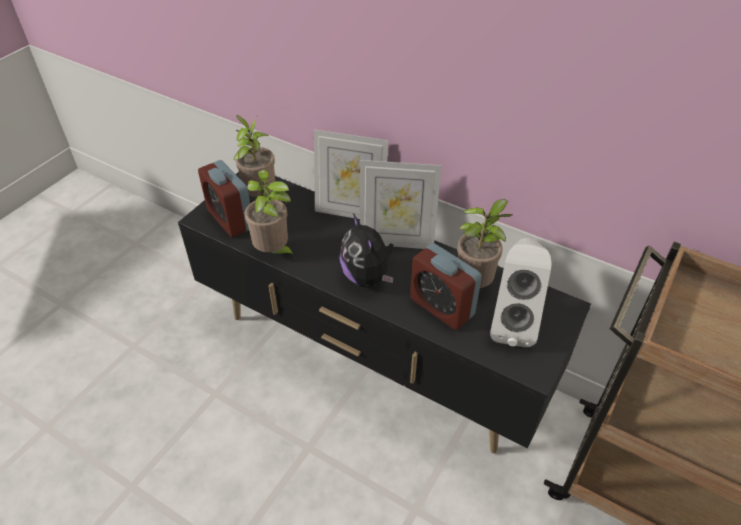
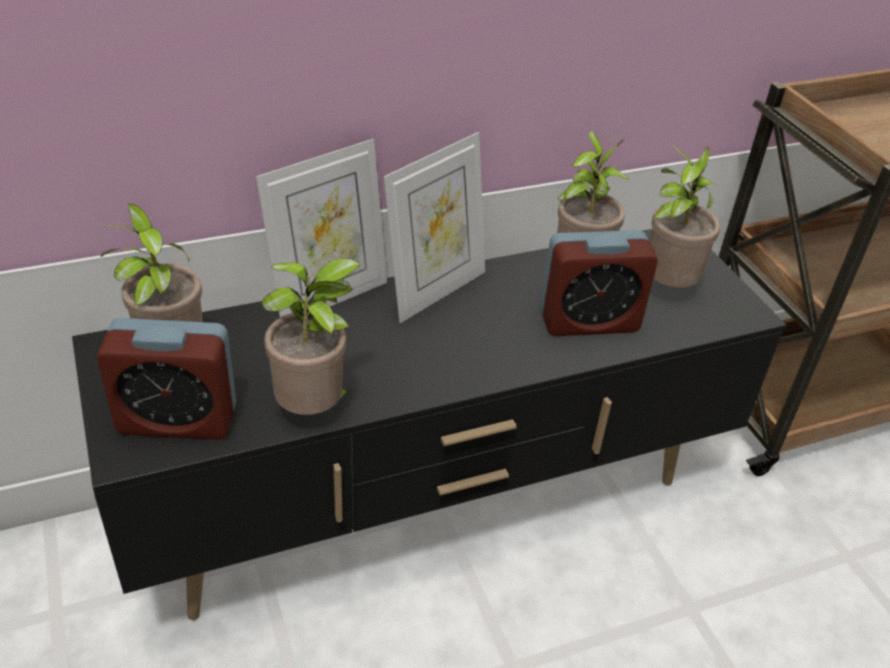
camera: 55 degrees left, 5 degrees down
(367, 277) = (471, 350): plush toy -> none
(512, 324) = (665, 287): white speaker -> potted plant

